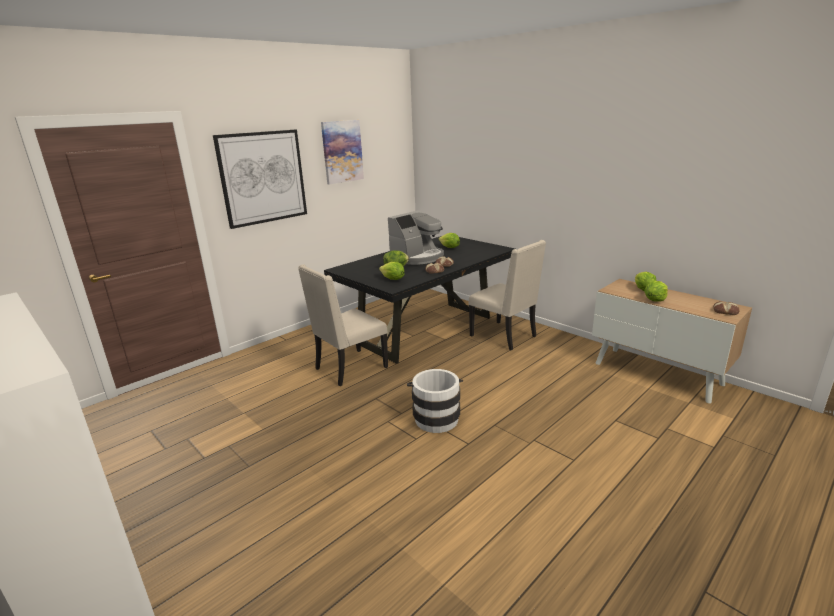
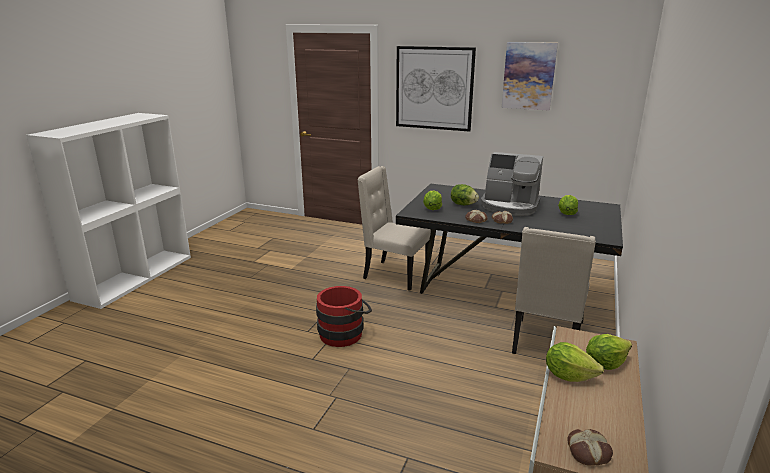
camera: 65 degrees right, 0 degrees up
(435, 416) = (344, 333): white bucket -> red bucket

